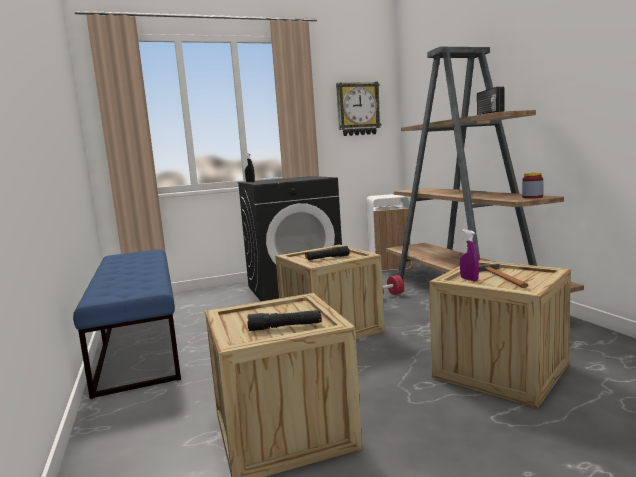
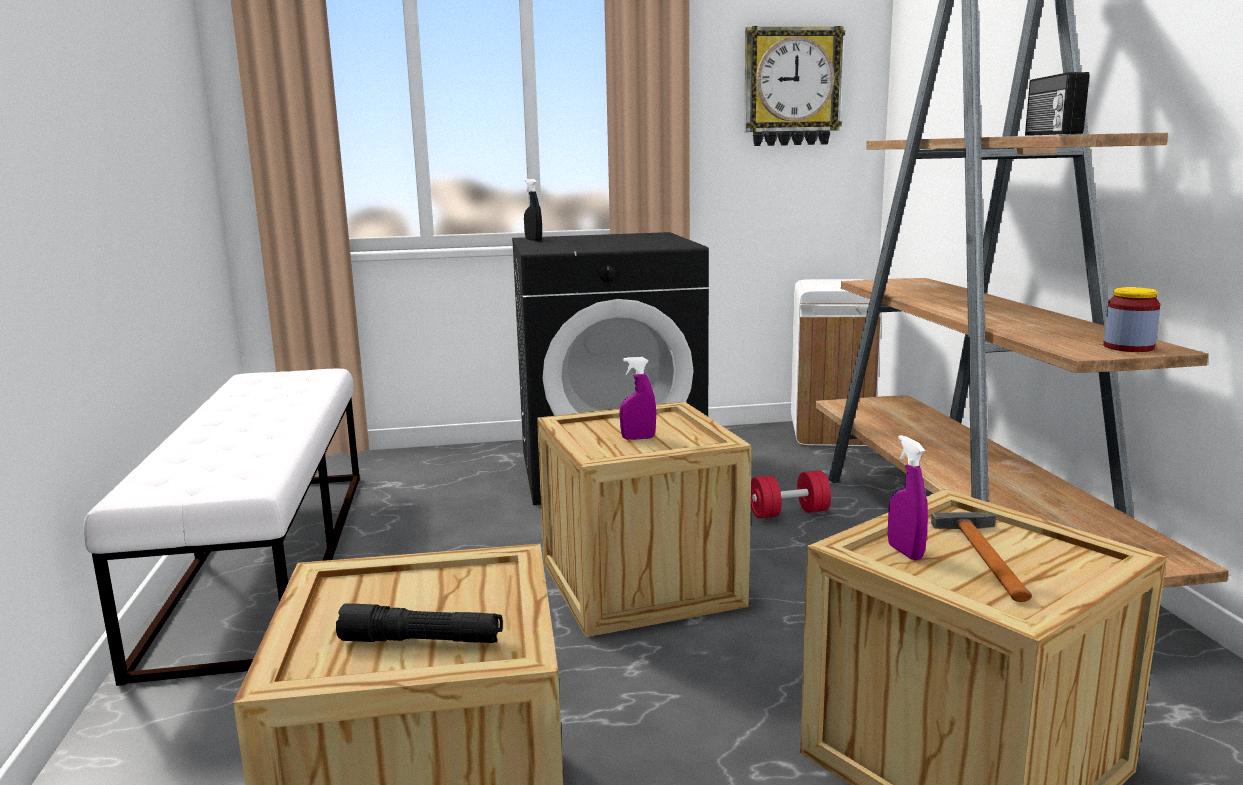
camera: 10 degrees right, 5 degrees up
(140, 340) = (267, 557): blue bench -> white bench
(327, 258) = (638, 438): black flashlight -> purple spray bottle

